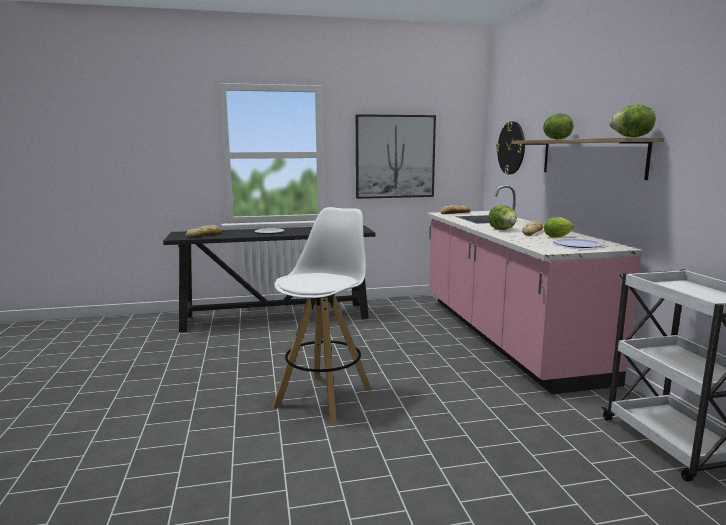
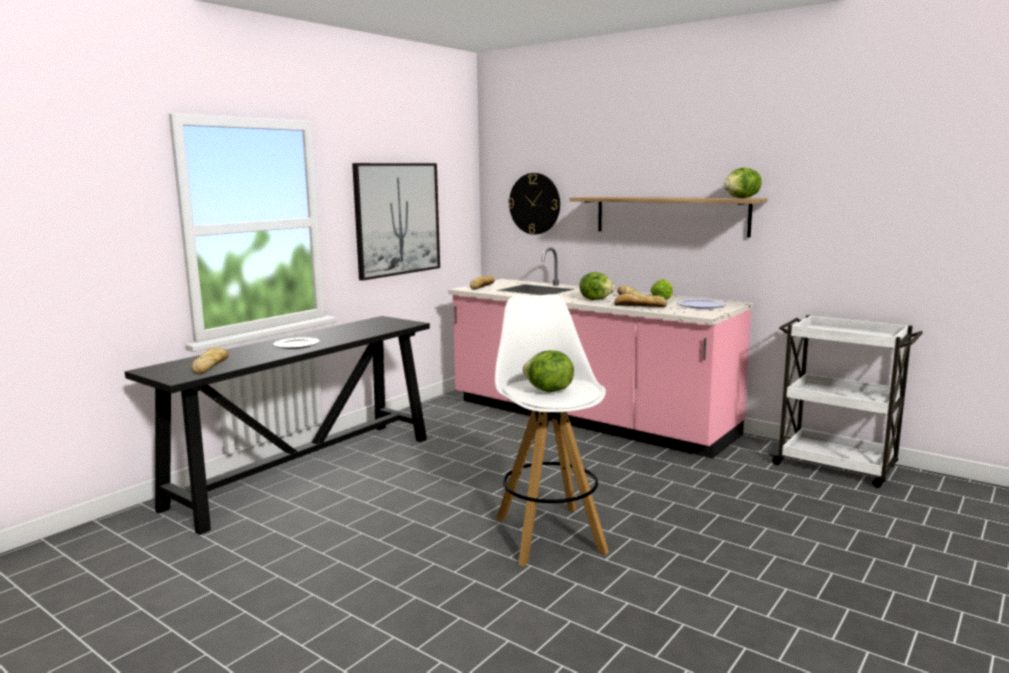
camera: 40 degrees left, 0 degrees up
(518, 238) = (639, 306): none -> bread
(556, 139) = (628, 197): lettuce -> lettuce (548, 391)

